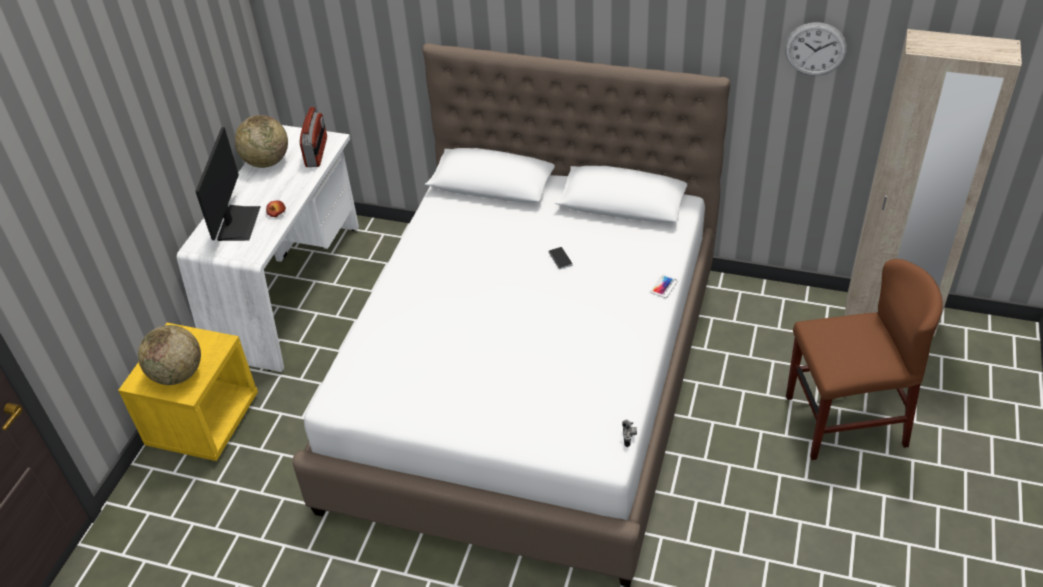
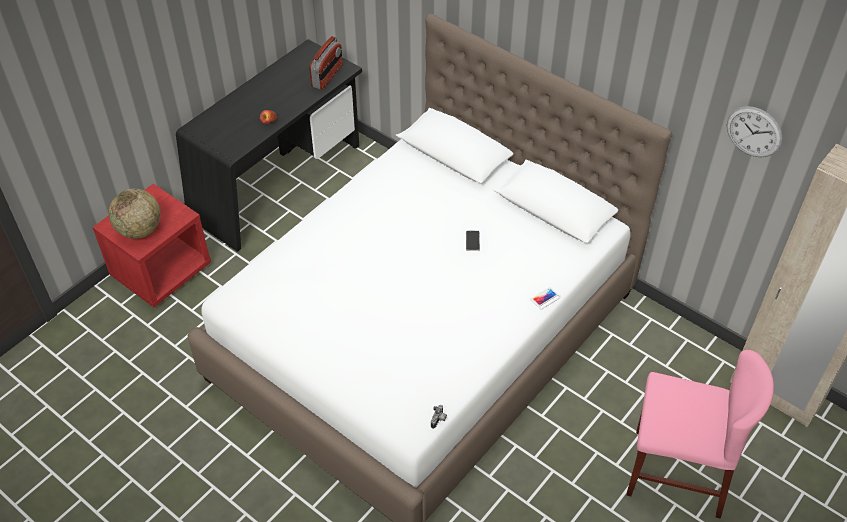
camera: 20 degrees right, 5 degrees up
(204, 421) = (161, 271): yellow nightstand -> red nightstand
(237, 222) = (234, 119): monitor -> none
(266, 162) = (284, 72): globe -> none
(291, 289) = (279, 183): white desk -> black desk
(845, 421) = (676, 472): brown chair -> pink chair

